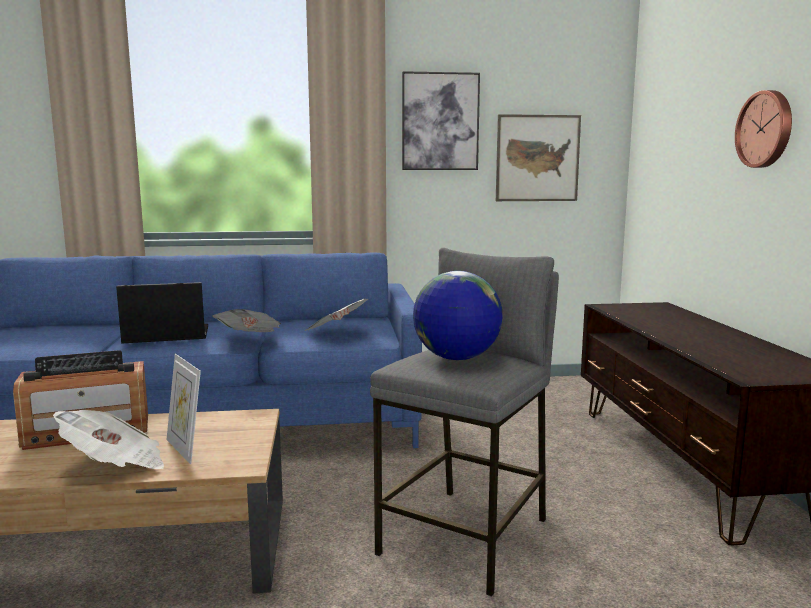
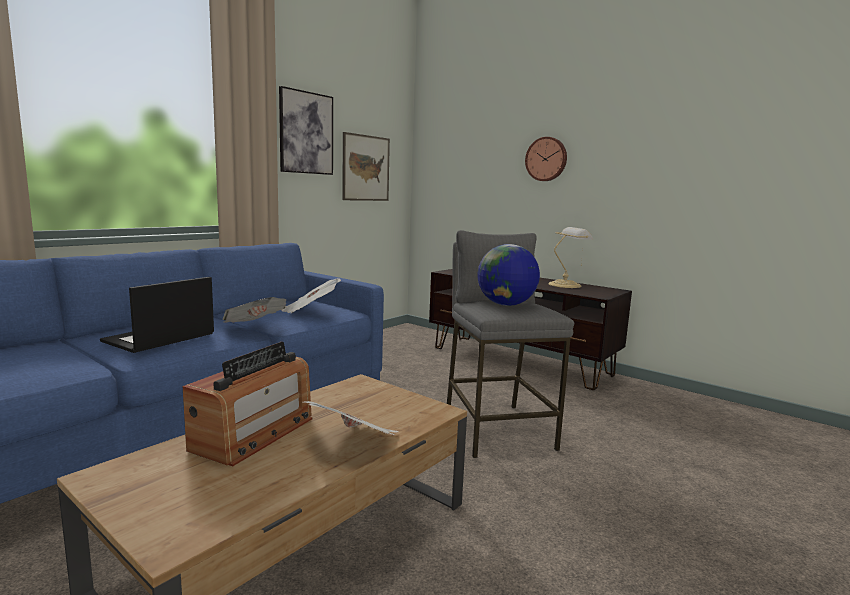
camera: 45 degrees left, 0 degrees up
(185, 449) = (374, 416): picture frame -> none
(750, 351) = (566, 285): none -> table lamp

